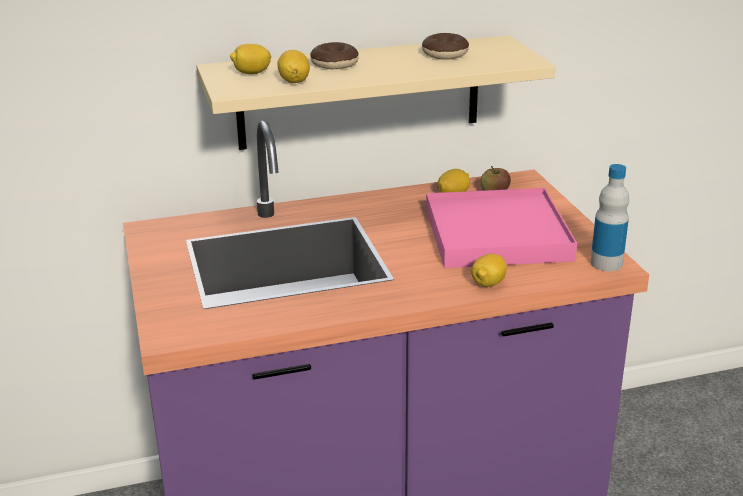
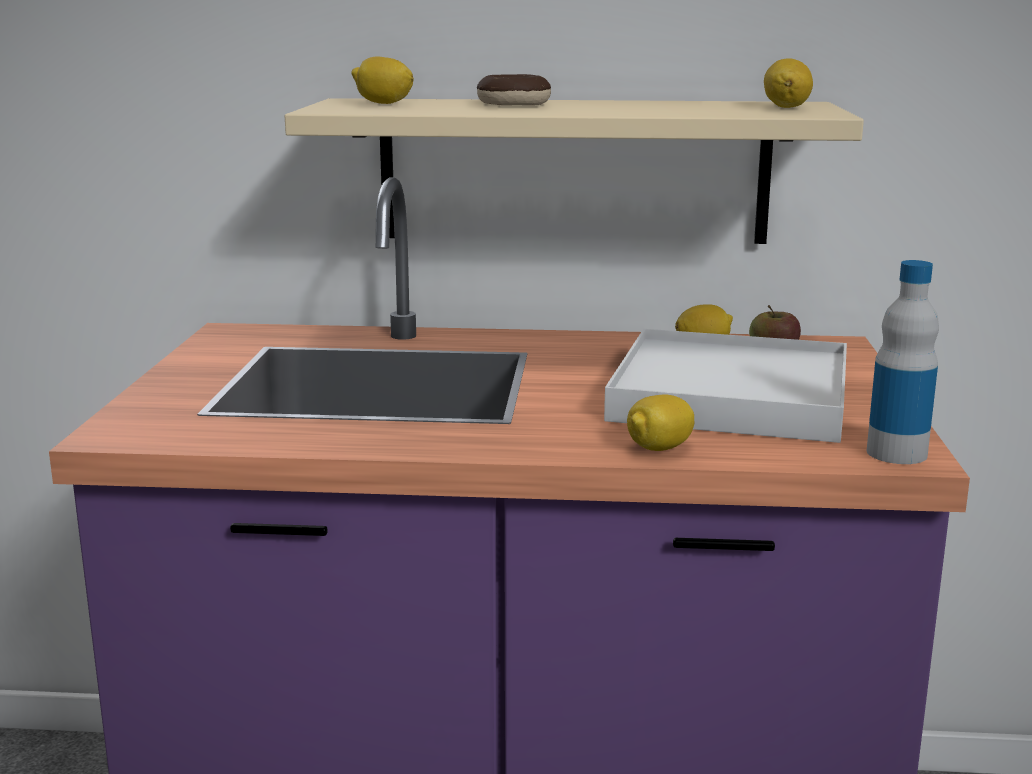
camera: 20 degrees right, 10 degrees down
(294, 81) = (428, 109): lemon -> lemon (786, 107)
(445, 54) = (695, 105): donut -> none
(497, 234) = (731, 396): pink tray -> white tray

